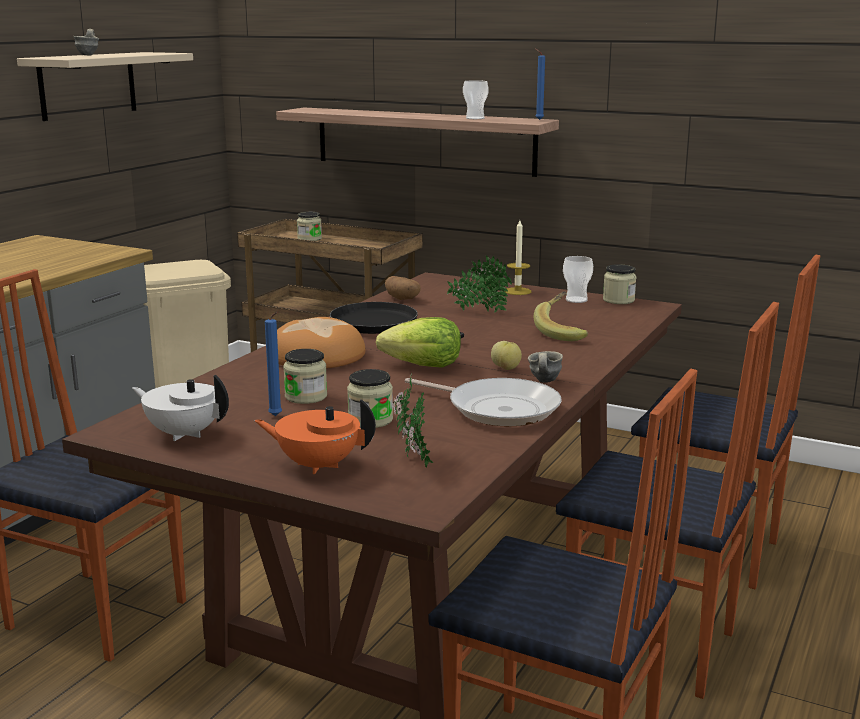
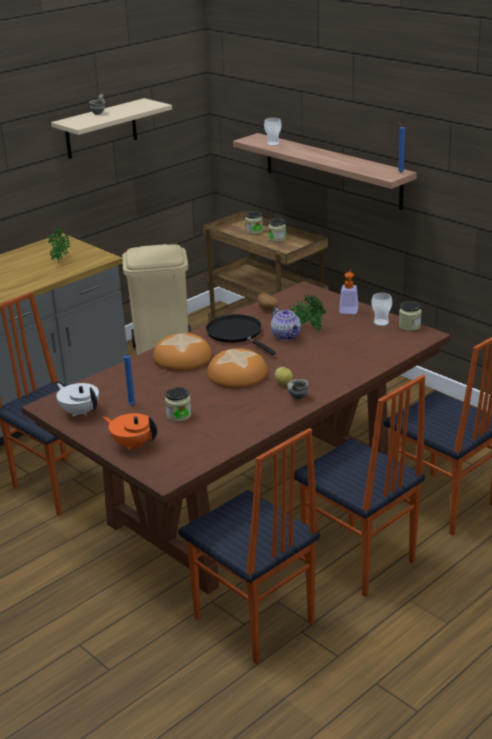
camera: 20 degrees right, 10 degrees up
(306, 396) = (156, 392): jar -> jar (277, 239)
(414, 461) = (181, 449): potted plant -> potted plant (59, 262)
(423, 365) = (237, 375): lettuce -> bread
(457, 321) = (286, 336): none -> teapot
(475, 118) = (357, 166): cup -> cup (273, 144)
(498, 408) = (253, 416): frying pan -> none
(517, 291) = (349, 309): candle -> soap dispenser
(564, 332) = (345, 354): banana -> none

